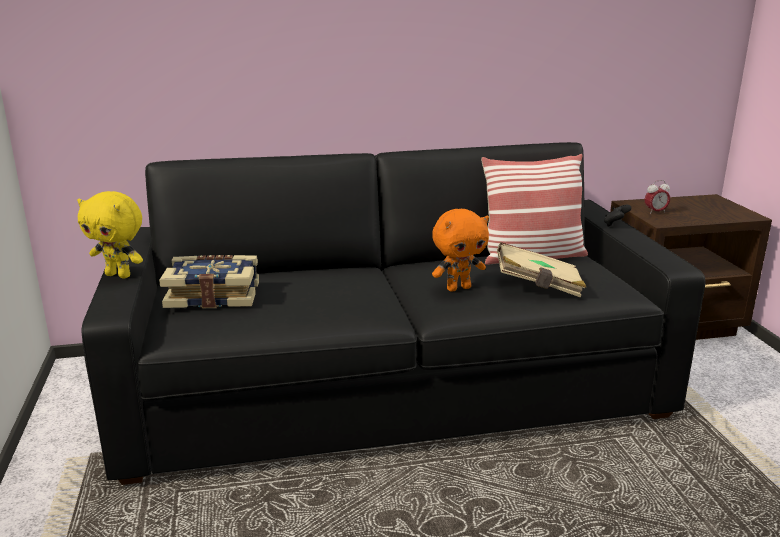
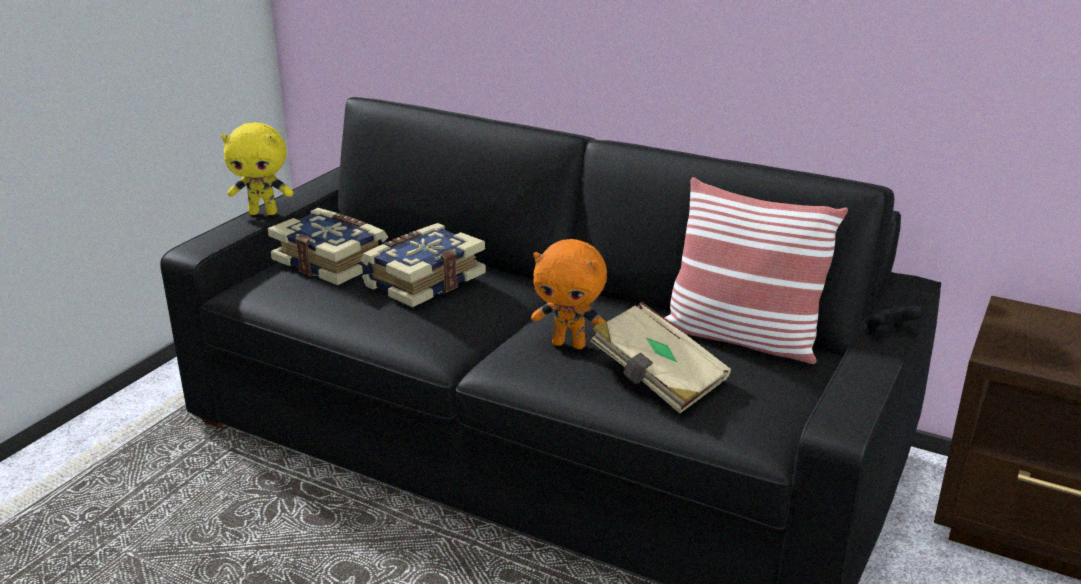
camera: 40 degrees right, 5 degrees up
(119, 275) = (263, 213): yellow plush toy -> yellow plush toy turned 60 degrees counterclockwise
(304, 285) = (423, 280): none -> book
(655, 212) = (1022, 336): alarm clock -> none

